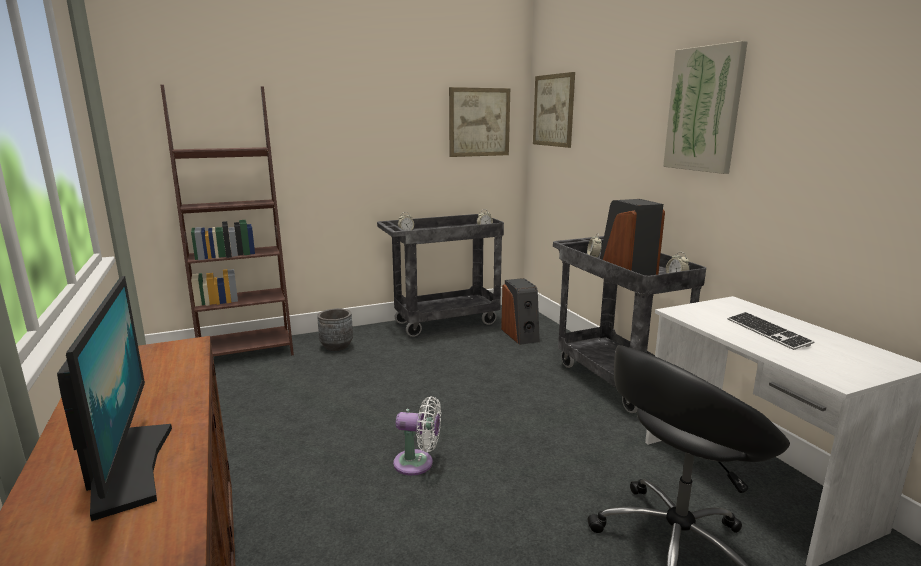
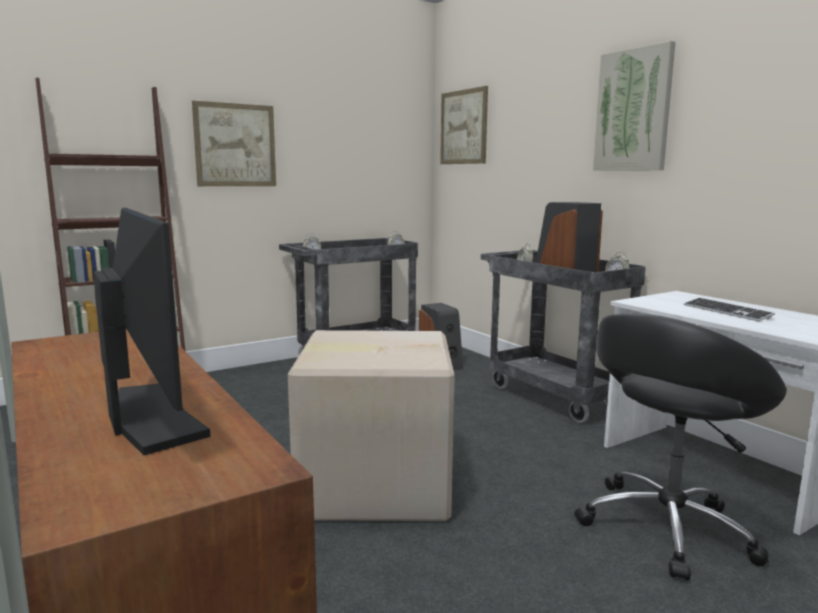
camera: 10 degrees left, 5 degrees down
(336, 346) = (239, 383): grey planter -> none
(417, 463) = (373, 483): white fan -> cardboard box
(479, 122) = (385, 140): picture -> picture (235, 145)

